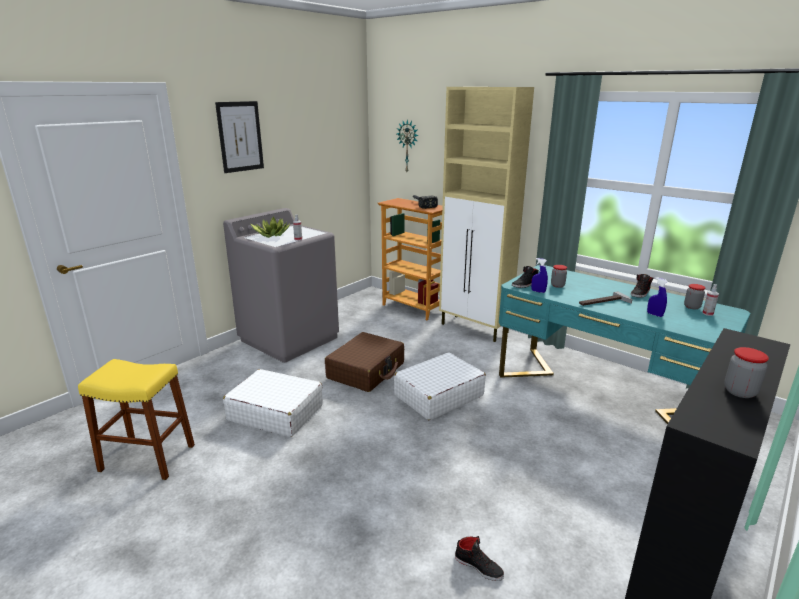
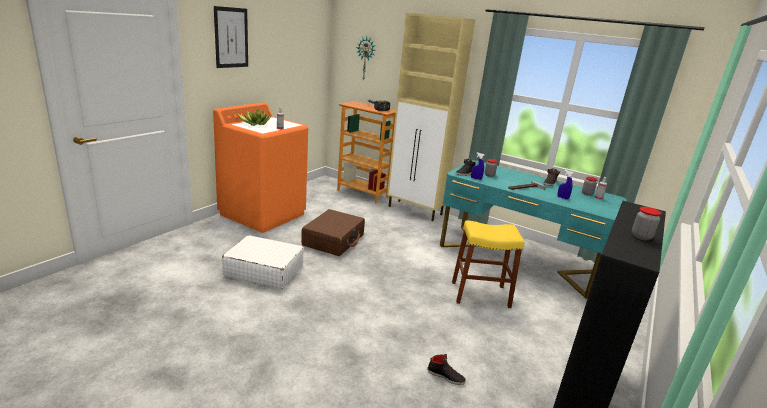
camera: 10 degrees left, 0 degrees up
(147, 458) = (160, 304): yellow stool -> yellow stool (480, 294)
(290, 338) = (263, 214): grey washing machine -> orange washing machine
(438, 395) = (395, 259): white suitcase -> none

